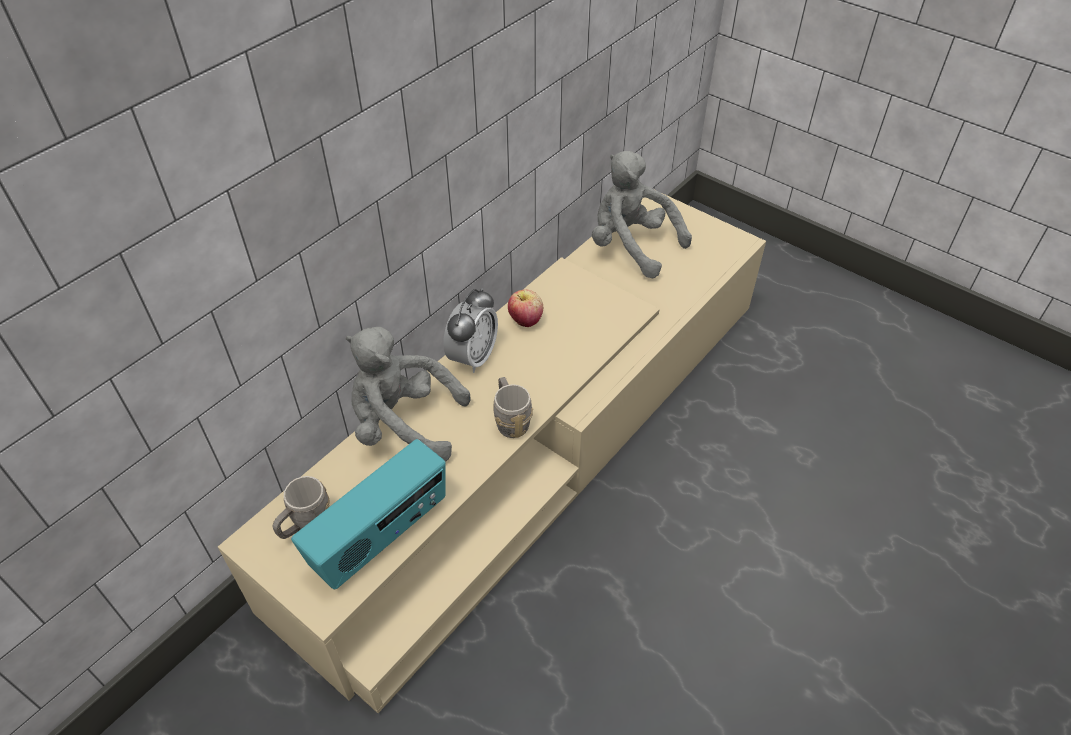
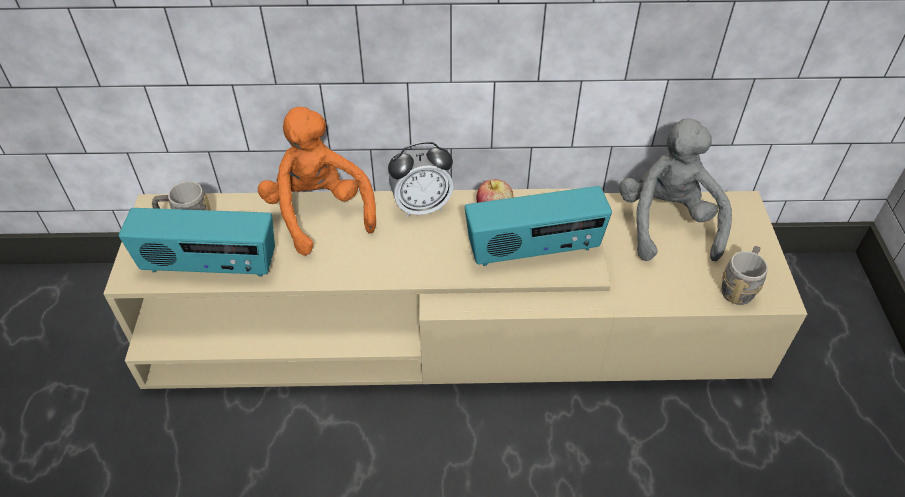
camera: 50 degrees right, 0 degrees up
(403, 424) = (319, 212): grey plush toy -> orange plush toy
(510, 420) = (382, 267): grey mug -> grey mug (739, 287)
(587, 324) = (533, 250): none -> radio

